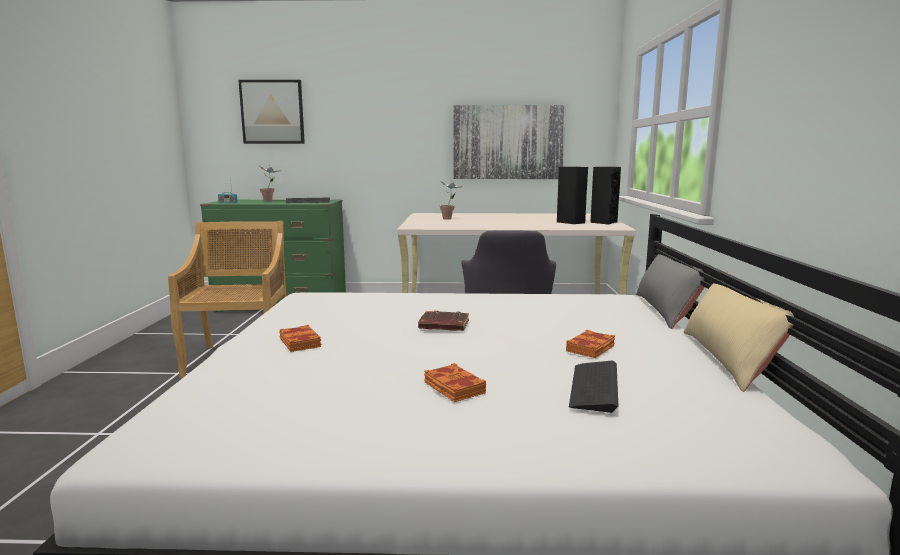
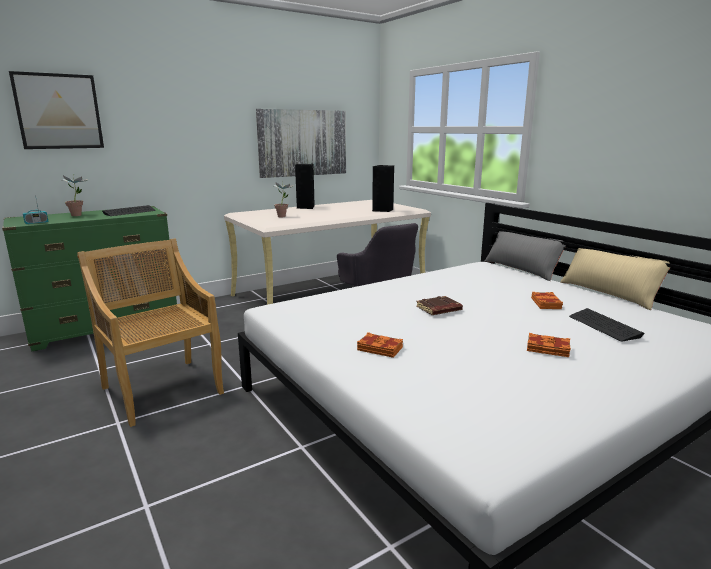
camera: 35 degrees left, 5 degrees up
(603, 222) = (402, 208): black speaker -> black speaker (305, 207)

